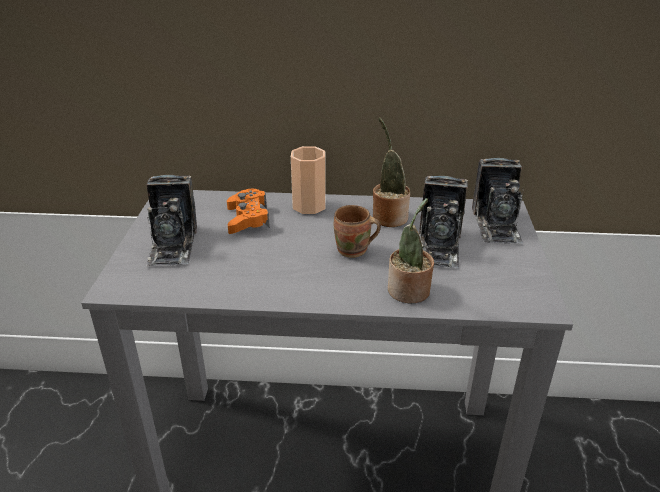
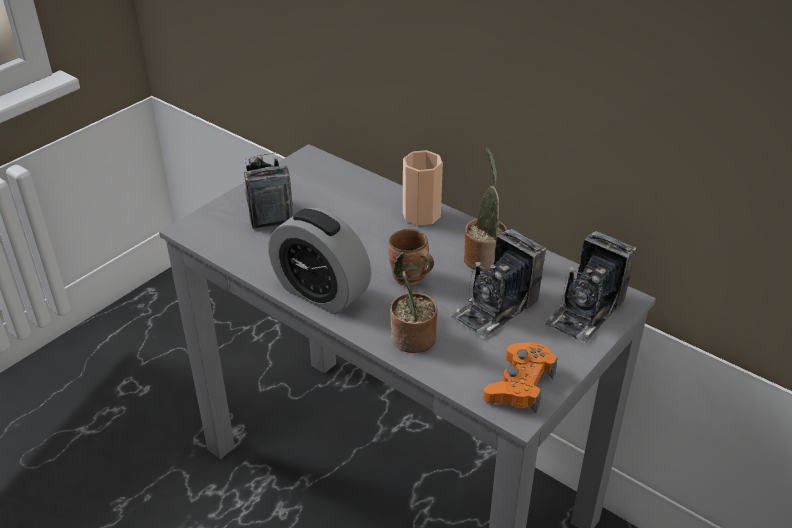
camera: 35 degrees right, 5 degrees up
(173, 244) = (268, 207): camera -> camera turned 135 degrees clockwise
(248, 218) = (353, 206): orange game controller -> orange game controller (520, 384)
(297, 289) = (321, 292): none -> alarm clock

